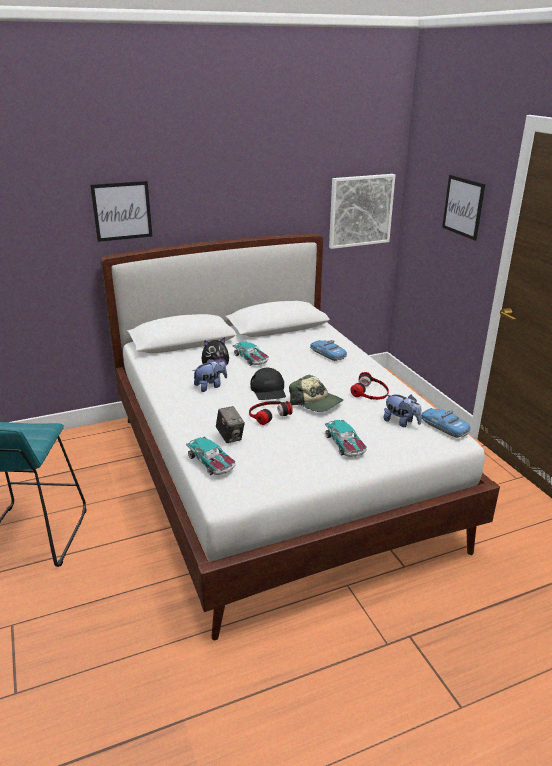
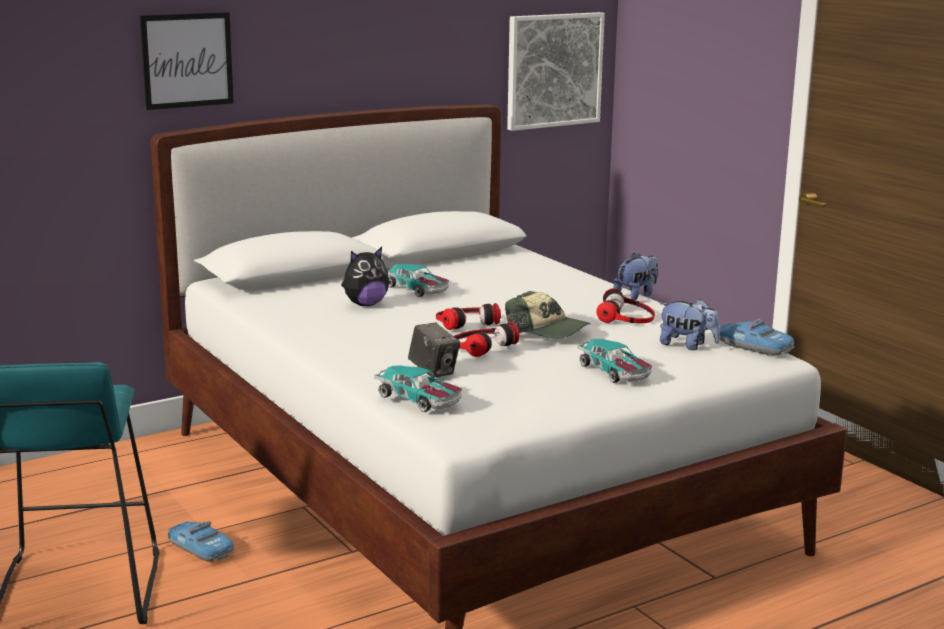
camera: 10 degrees left, 10 degrees down
(210, 386) = (368, 322): plush toy -> plush toy (636, 295)
(268, 390) = (465, 321): black cap -> headphones
(327, 354) = (538, 279): toy car -> toy car (200, 549)
(463, 207) = (722, 50): picture -> none

